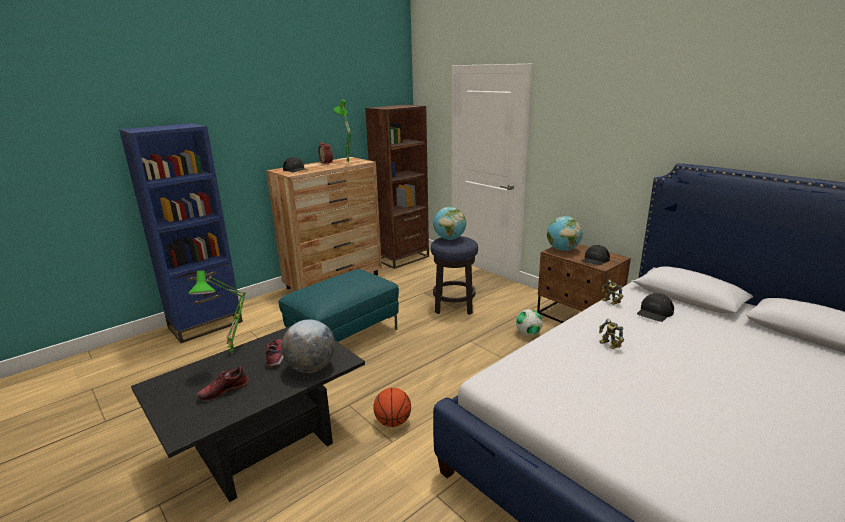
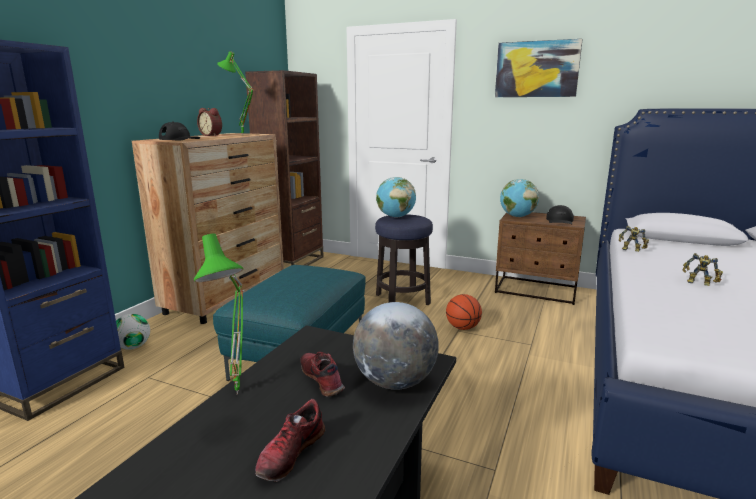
camera: 25 degrees left, 5 degrees down
(392, 422) = (469, 444): basketball -> basketball (462, 328)
(528, 333) = (508, 312): football -> football (133, 347)
(594, 114) = (537, 69): none -> picture
(654, 312) = (681, 252): black cap -> none

